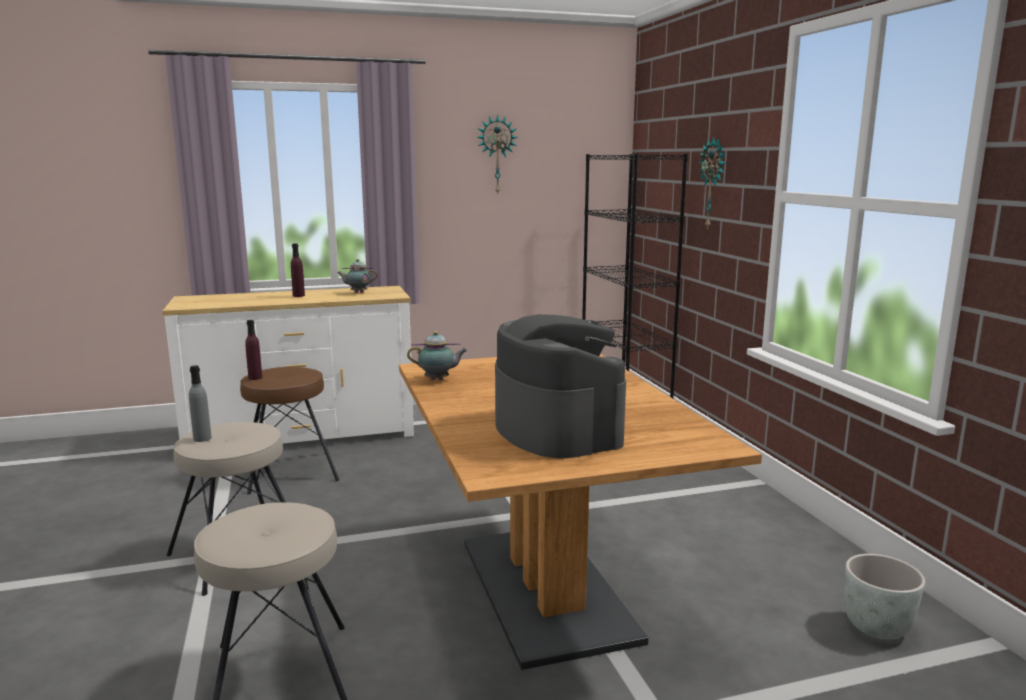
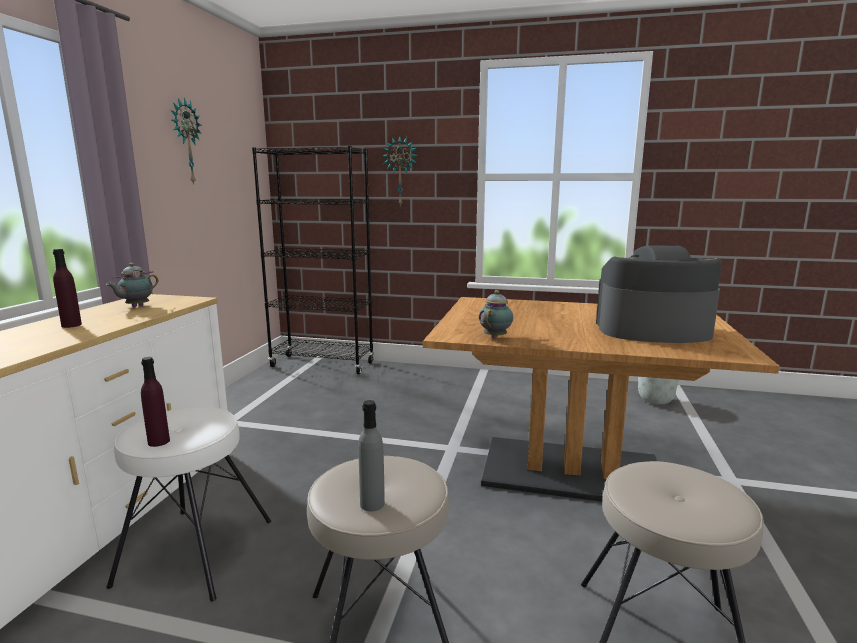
camera: 60 degrees left, 0 degrees up
(290, 471) = (194, 551): brown stool -> white stool

